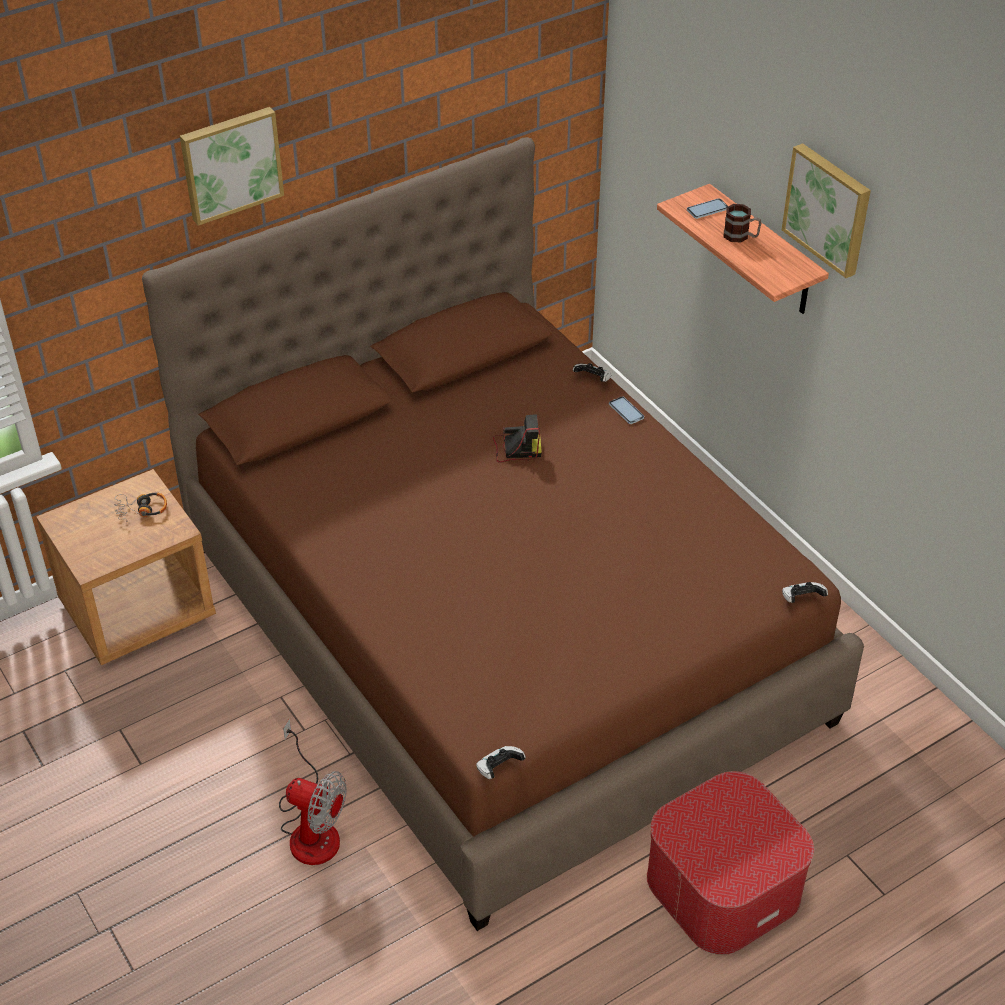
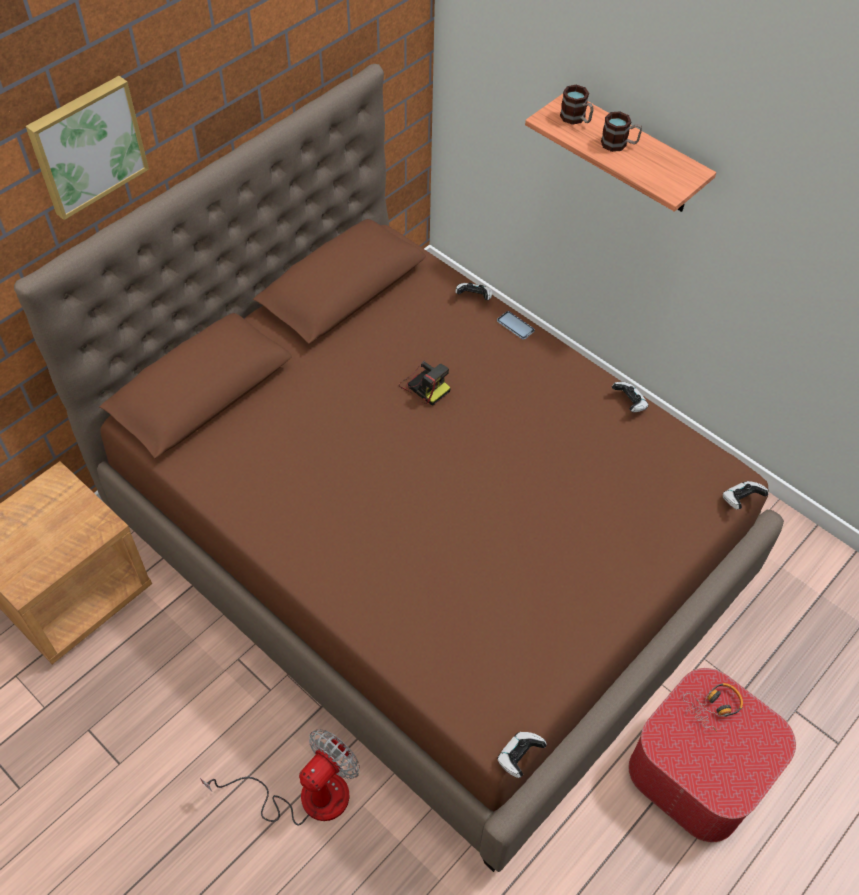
camera: 15 degrees left, 10 degrees up
(141, 510) = (60, 511): headphones -> headphones (714, 707)
(311, 827) = (306, 796): fan -> fan turned 60 degrees counterclockwise
(516, 449) = (424, 386): camera -> camera turned 60 degrees clockwise
(707, 209) = (576, 119): phone -> mug
(718, 497) = (629, 403): none -> game controller
(829, 209) = (720, 109): picture -> none

